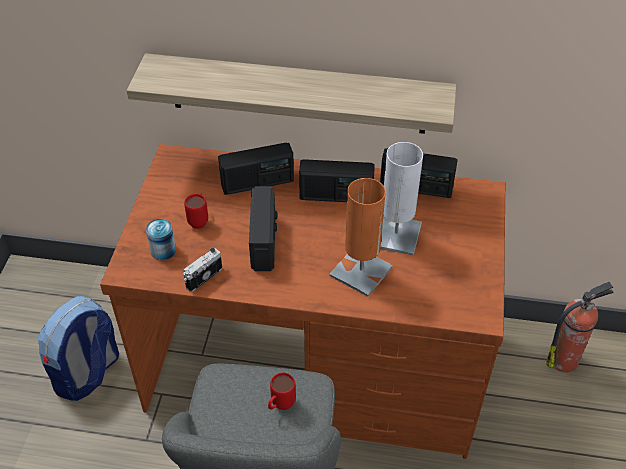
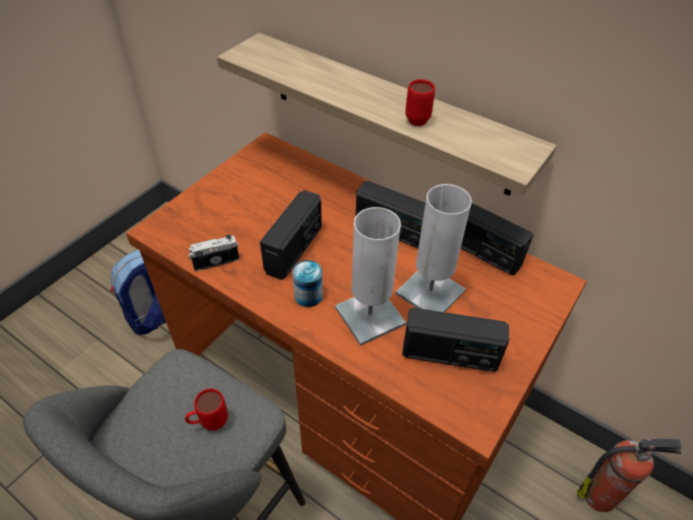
camera: 25 degrees right, 0 degrees up
(163, 250) = (199, 223): can -> can (308, 295)
(199, 220) = (250, 208): red mug -> red mug (420, 118)
(257, 183) = (326, 193): radio -> radio (449, 355)
(361, 271) = (370, 316): orange table lamp -> white table lamp

